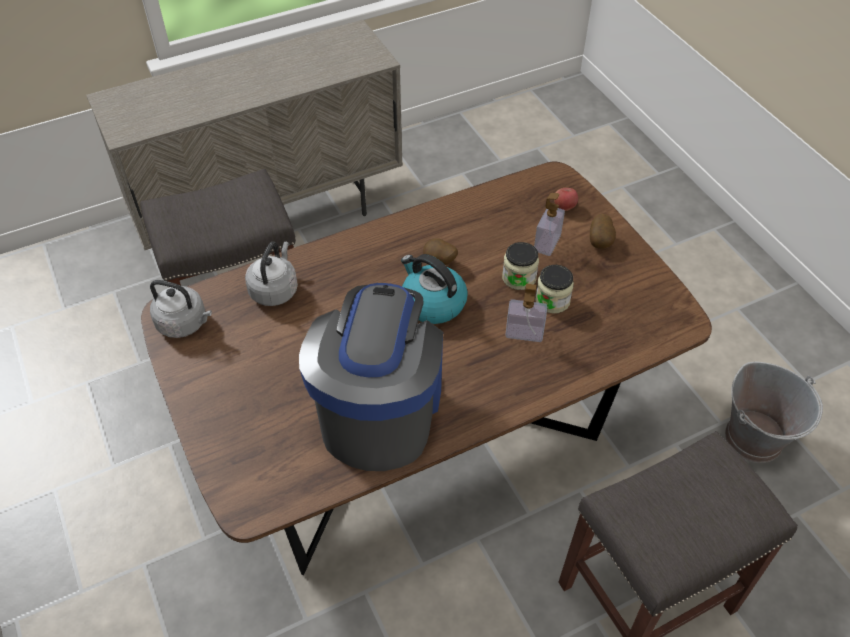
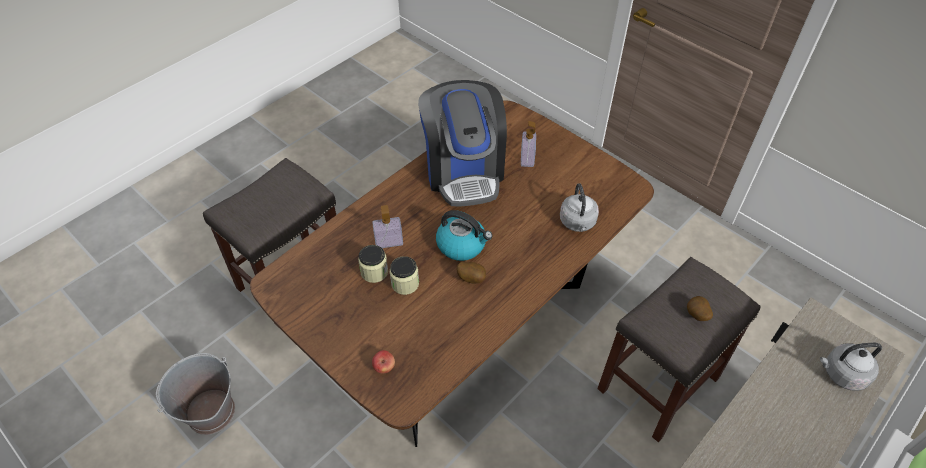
camera: 160 degrees right, 0 degrees up
(184, 323) = (617, 185): grey kettle -> grey kettle (842, 374)
(547, 243) = (390, 323): soap dispenser -> soap dispenser (527, 158)
(600, 242) = (345, 338): potato -> potato (696, 315)

